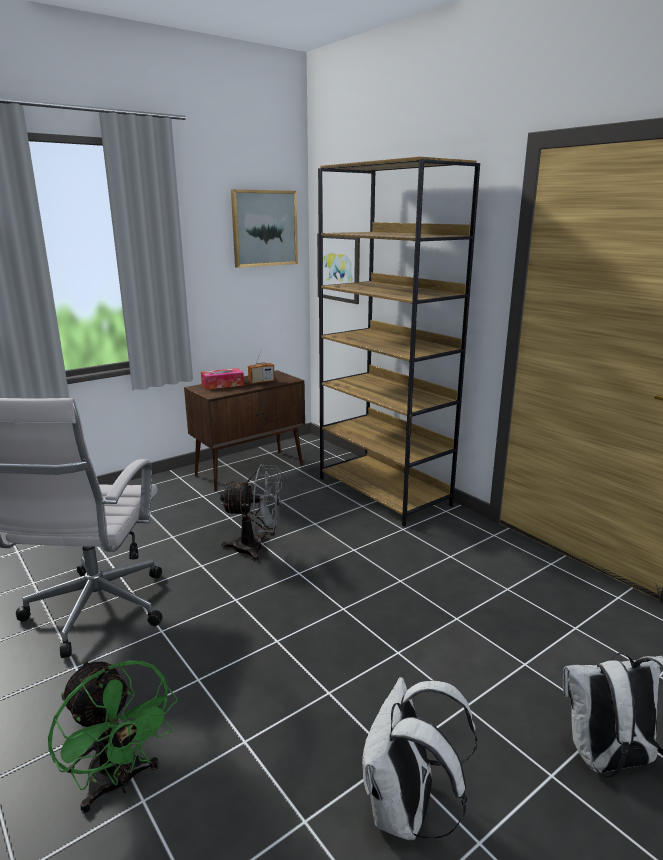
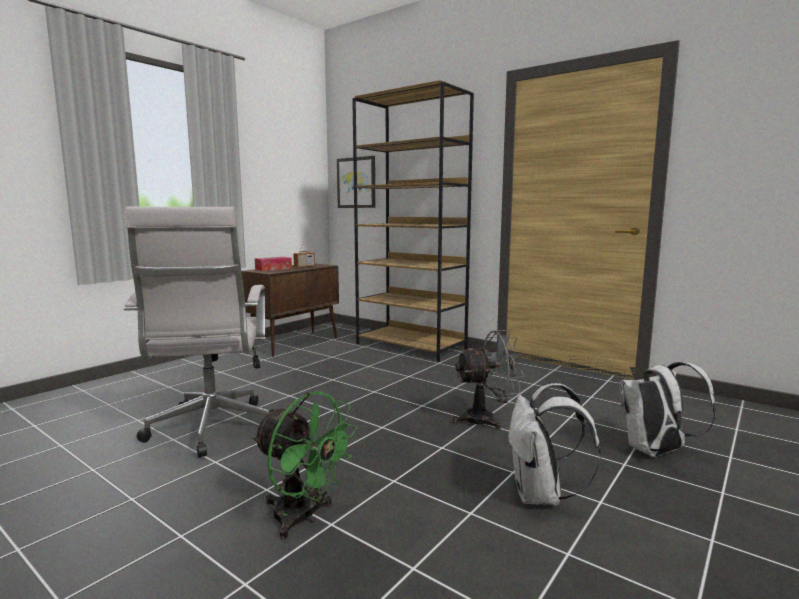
camera: 15 degrees left, 10 degrees down
(256, 548) = (330, 382): grey fan -> grey fan (487, 419)
(264, 228) = (297, 152): picture -> none

